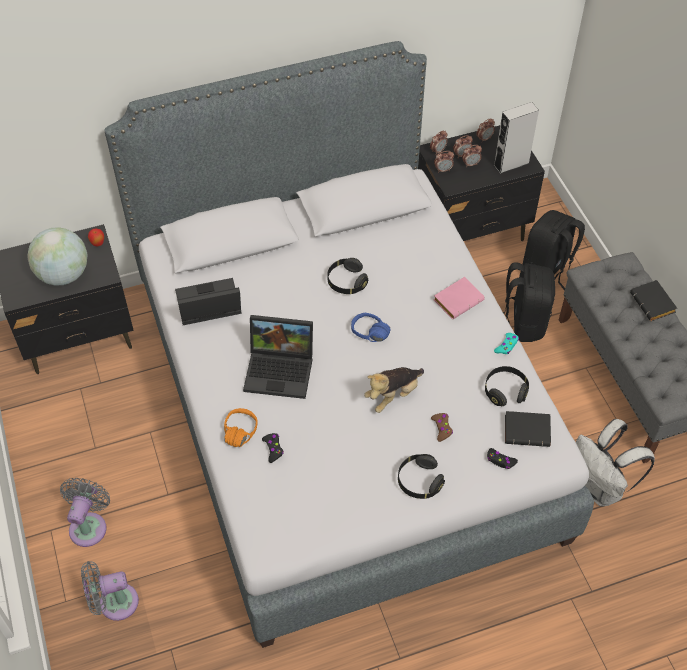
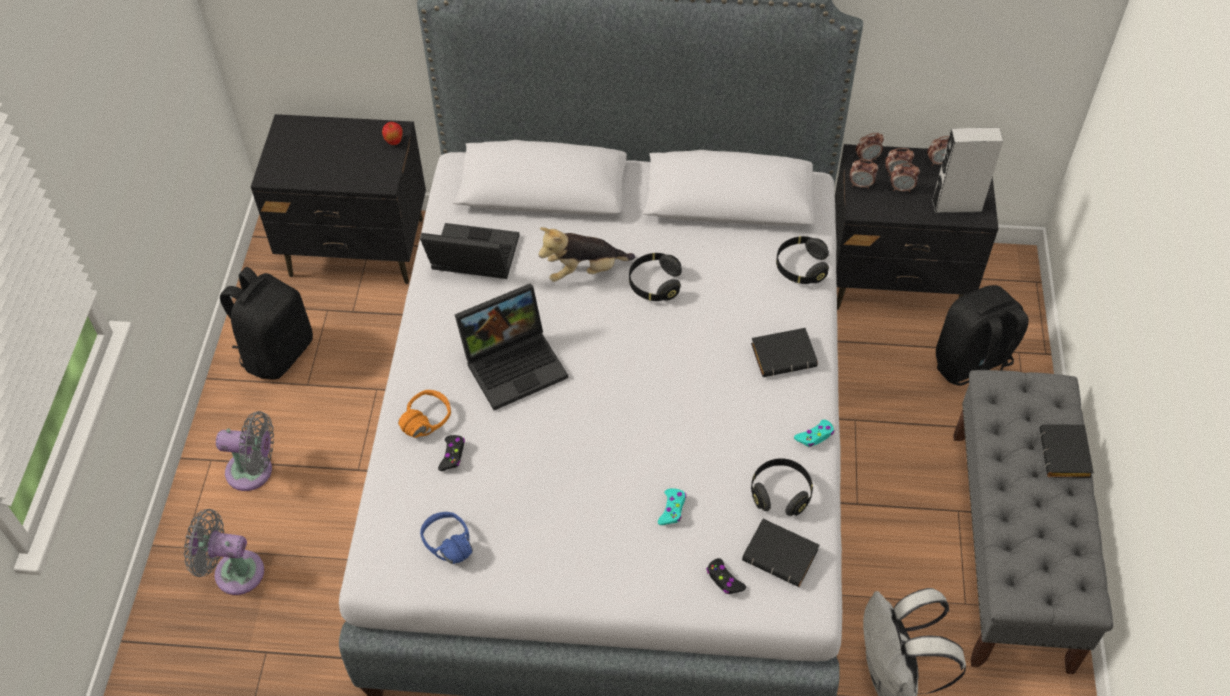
camera: 25 degrees right, 0 degrees up
(63, 275) = (336, 166): globe -> none
(89, 525) = (254, 471): grey fan -> grey fan turned 60 degrees clockwise
(281, 370) = (515, 363): laptop -> laptop turned 60 degrees counterclockwise
(367, 337) = (642, 361): blue headphones -> blue headphones (441, 549)
(393, 395) = (634, 444): plush toy -> plush toy (584, 271)
(419, 481) = (606, 565): black headphones -> black headphones (801, 267)
(442, 428) = (672, 509): brown game controller -> turquoise game controller
(458, 299) = (784, 355): pink book -> black book
(522, 322) = (902, 421): black backpack -> black backpack (277, 352)

